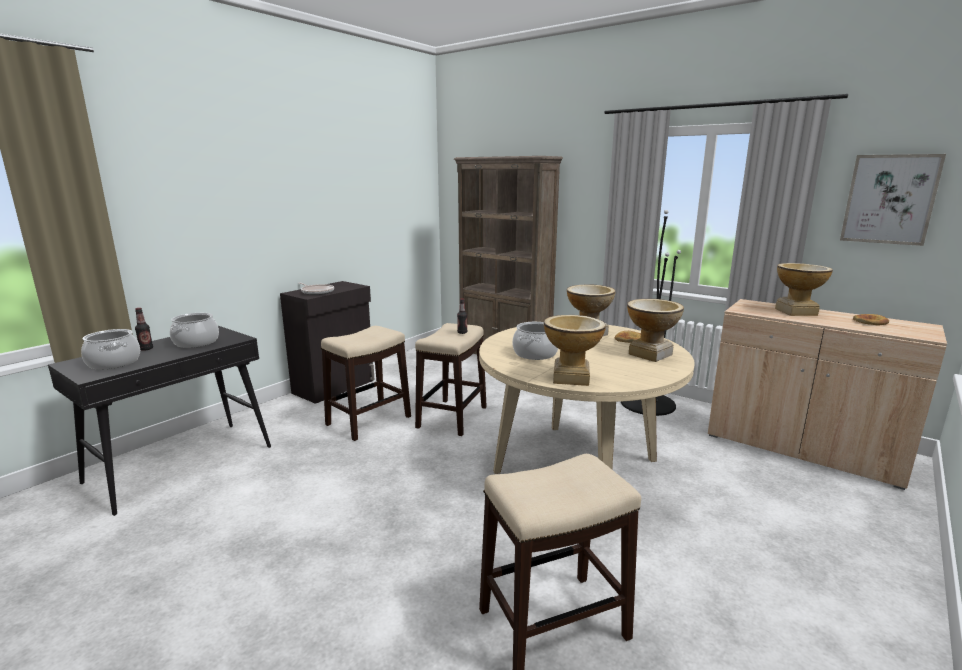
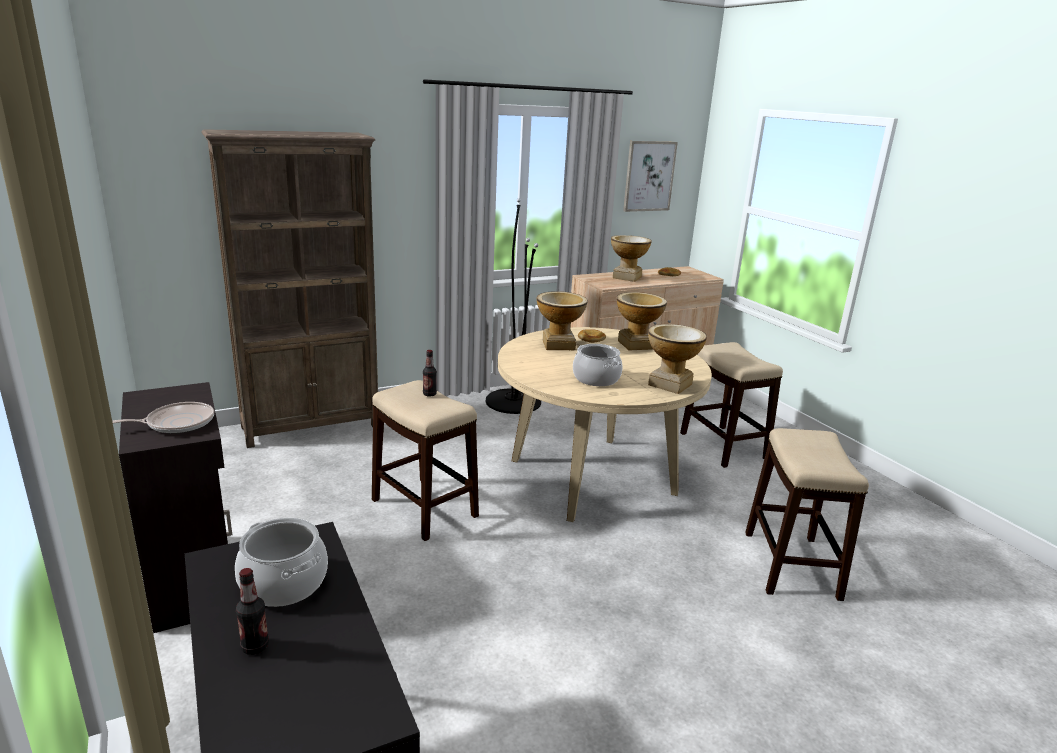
camera: 65 degrees left, 5 degrees up
(113, 363) = (313, 690): cooking pot -> none
(368, 421) = (362, 573): stool -> stool (723, 446)

